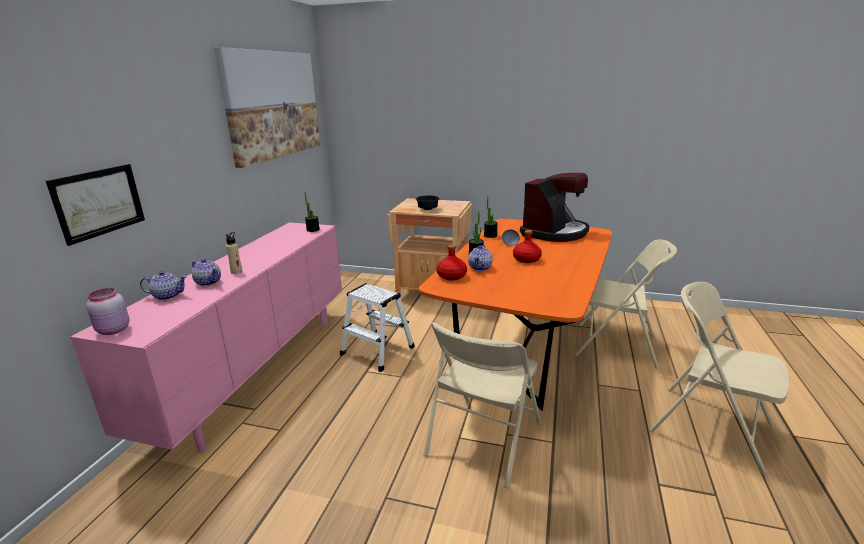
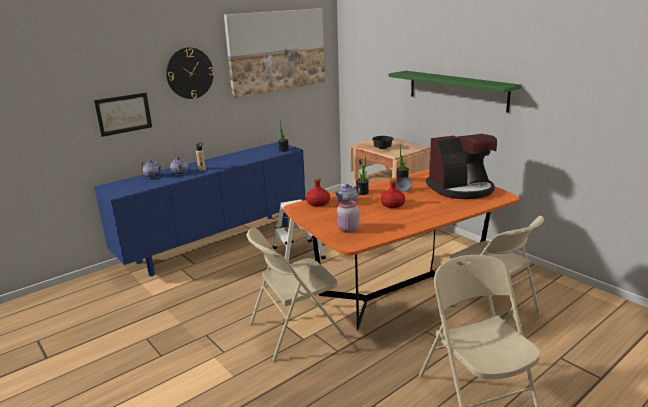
camera: 35 degrees right, 0 degrees up
(113, 330) = (111, 188): pink jar -> pink jar (347, 229)
(184, 133) = (190, 73): none -> wall clock
(256, 371) = (216, 243): pink cabinet -> blue cabinet
(497, 137) = (457, 90): none -> green shelf

